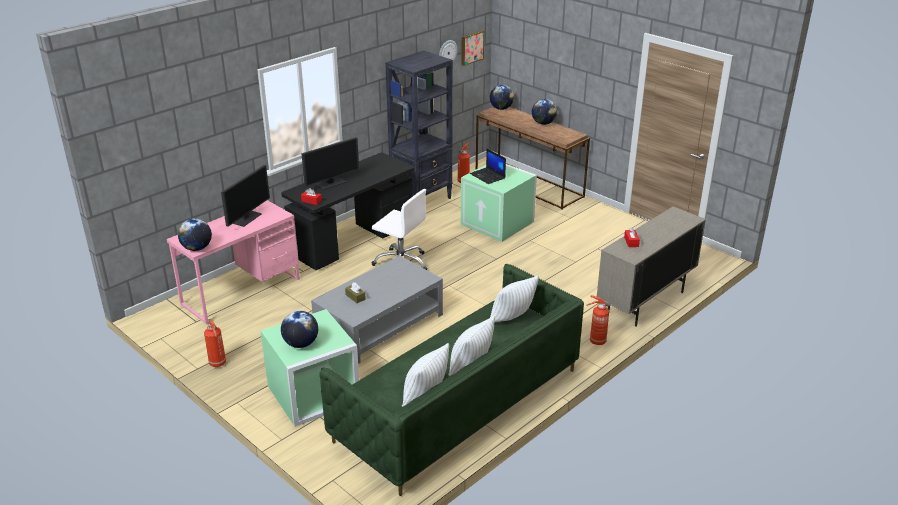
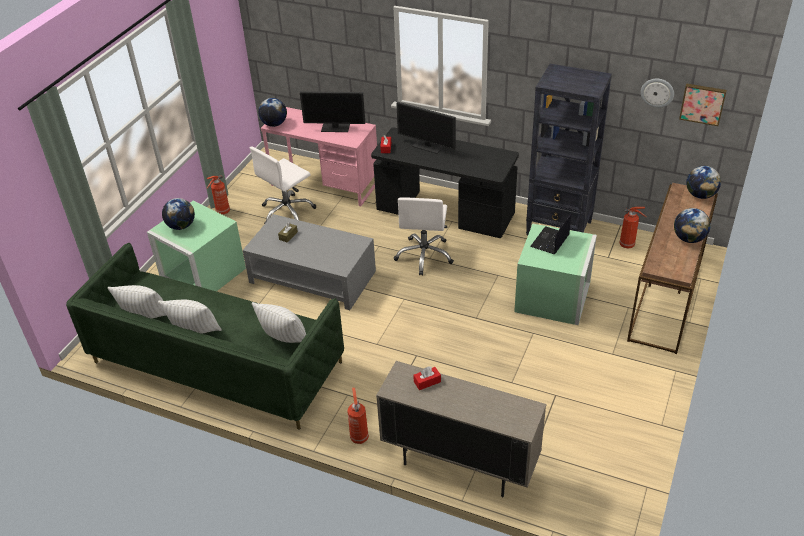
camera: 70 degrees right, 10 degrees up
(264, 321) = (287, 212): none -> white office chair

